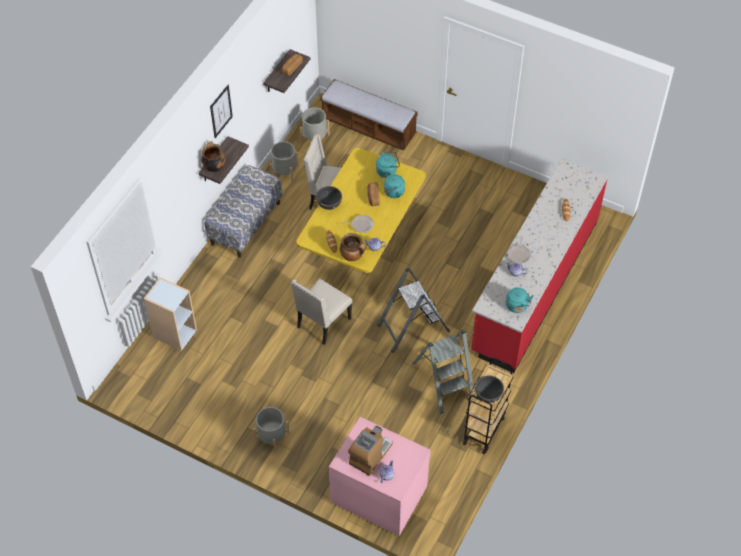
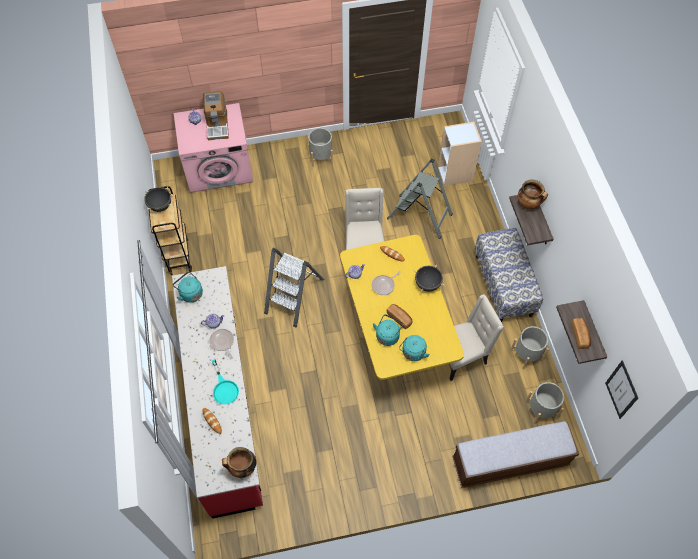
camera: 140 degrees right, 5 degrees up
(221, 111) = (562, 208): picture -> picture (621, 390)
(352, 256) = (364, 254): cooking pot -> cooking pot (242, 468)
(443, 380) = (238, 271): grey step ladder -> grey step ladder (420, 216)
(541, 224) = (224, 388): none -> turquoise frying pan

